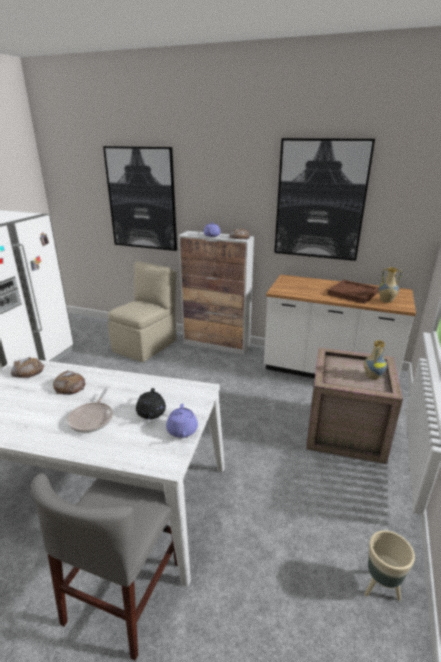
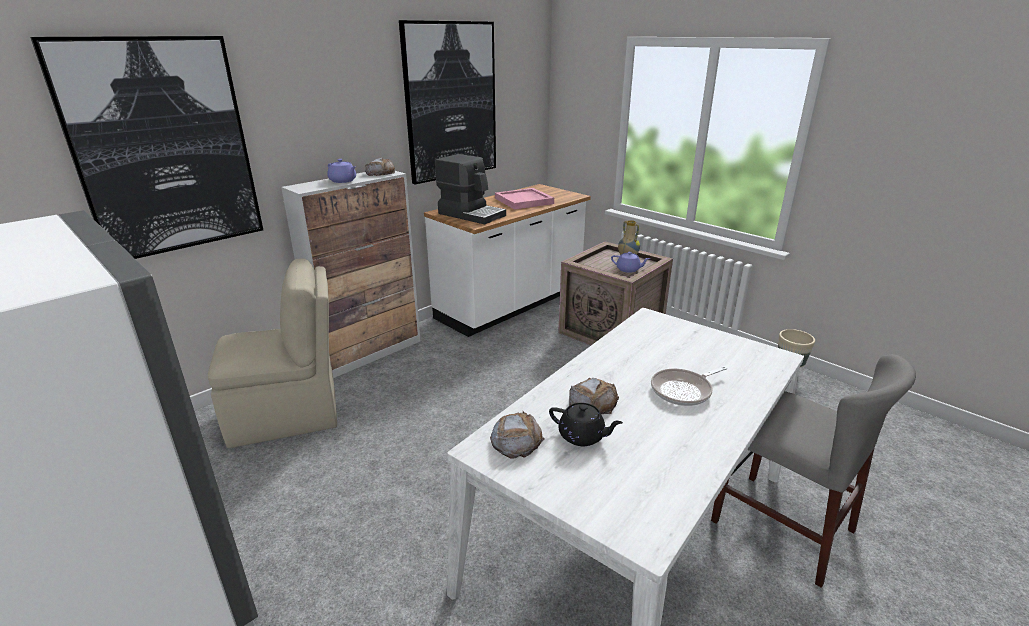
camera: 65 degrees left, 0 degrees up
(92, 418) = (684, 390): frying pan -> frying pan turned 120 degrees clockwise
(146, 345) = (288, 415): beige chair -> beige chair turned 105 degrees clockwise
(151, 413) = (686, 352): black teapot -> black teapot (582, 436)
(182, 431) = (725, 340): purple teapot -> purple teapot (628, 269)
(295, 286) = (471, 214): none -> coffee machine
(353, 293) = (524, 201): brown tray -> pink tray
(386, 301) = (556, 196): vase -> none

